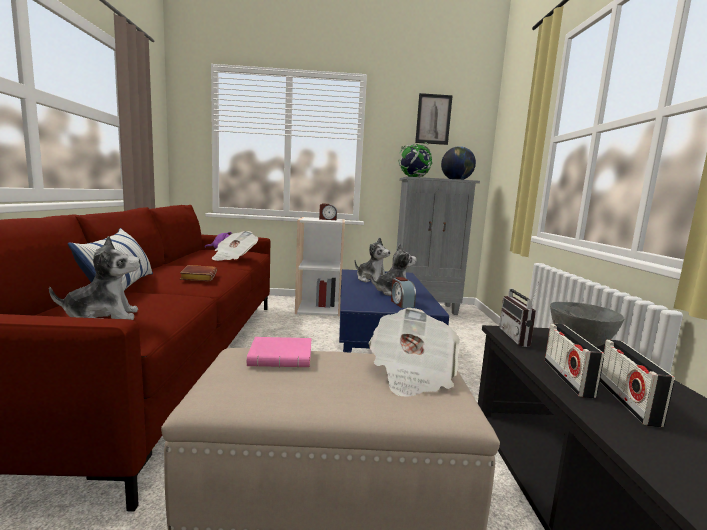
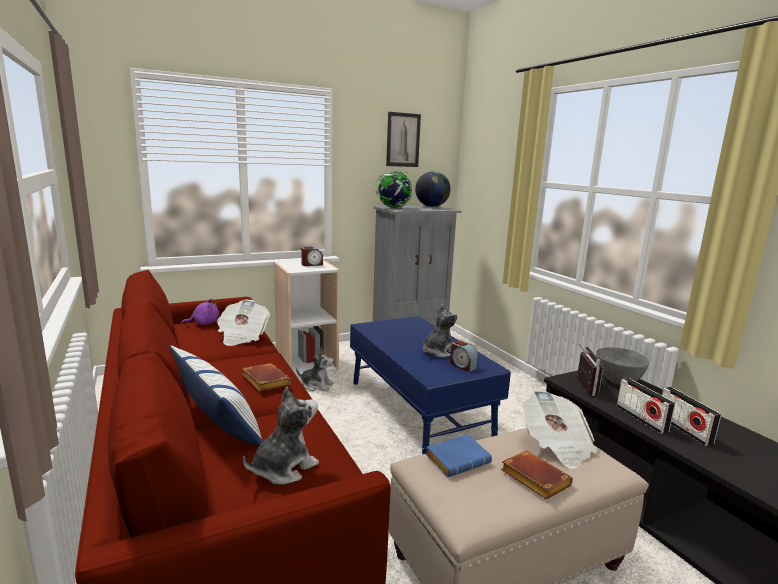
camera: 25 degrees left, 5 degrees up
(282, 358) = (458, 459): pink book -> blue book
(335, 391) = (532, 479): none -> brown book
(372, 280) = (399, 336): plush toy -> plush toy (316, 385)
(520, 338) = (581, 386): radio -> radio turned 150 degrees counterclockwise

